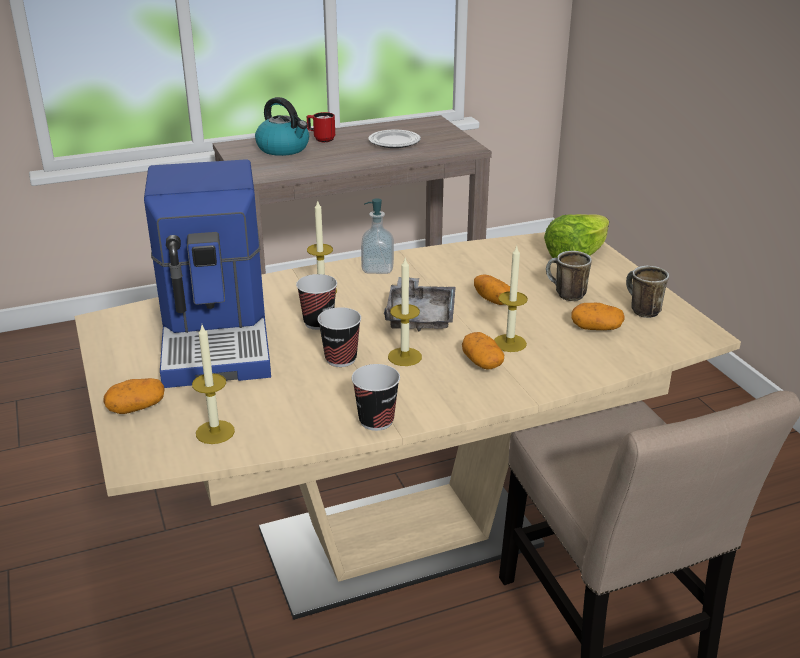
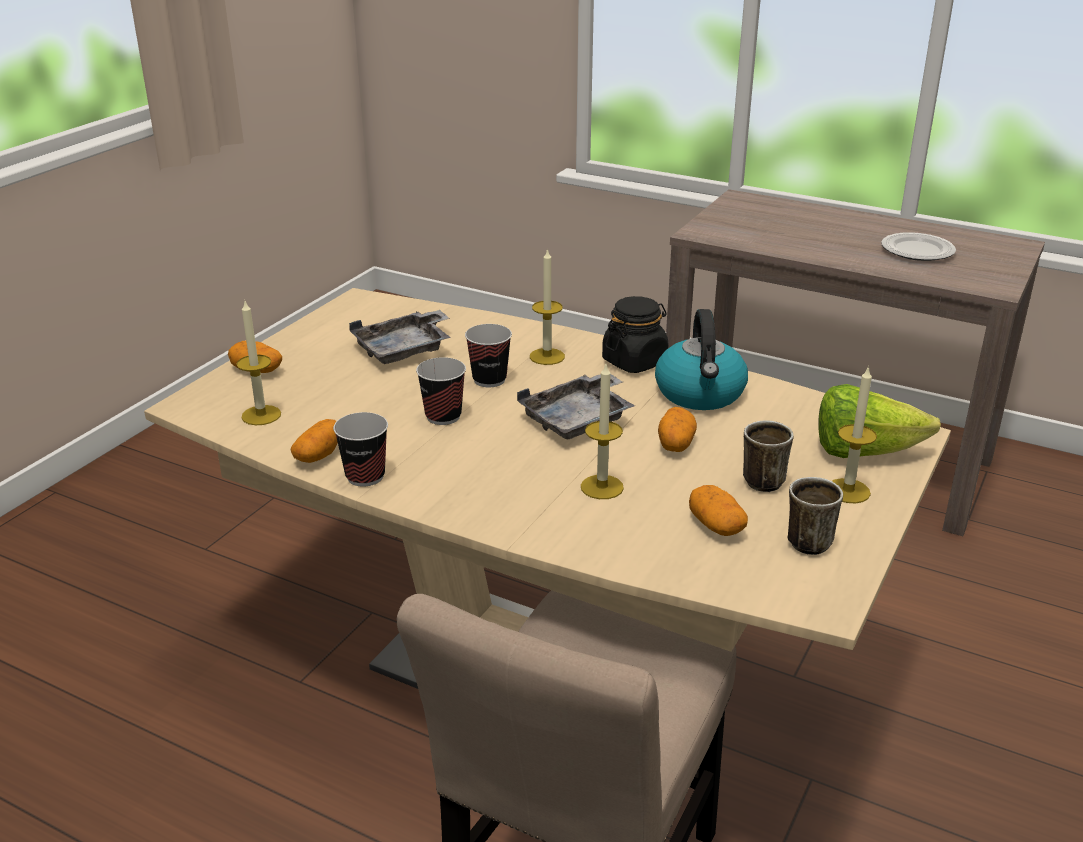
camera: 50 degrees right, 0 degrees up
(218, 335) = (404, 349): coffee machine -> grey tray
(284, 148) = (783, 217): kettle -> kettle (700, 394)
(321, 139) = (841, 221): red mug -> none
(377, 268) = (634, 361): soap dispenser -> black jar
(404, 357) = (492, 444): candle -> candle (848, 491)
(481, 363) = (539, 487): potato -> potato (319, 455)

